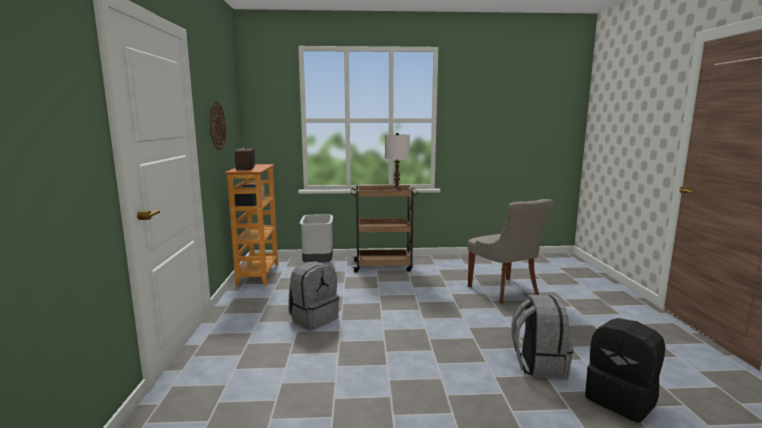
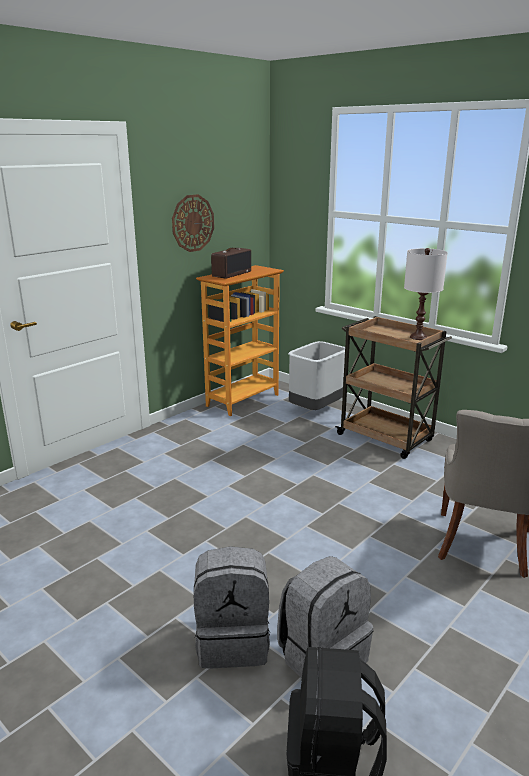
camera: 45 degrees right, 10 degrees up
(314, 319) = (208, 472): grey backpack -> grey backpack (233, 641)

